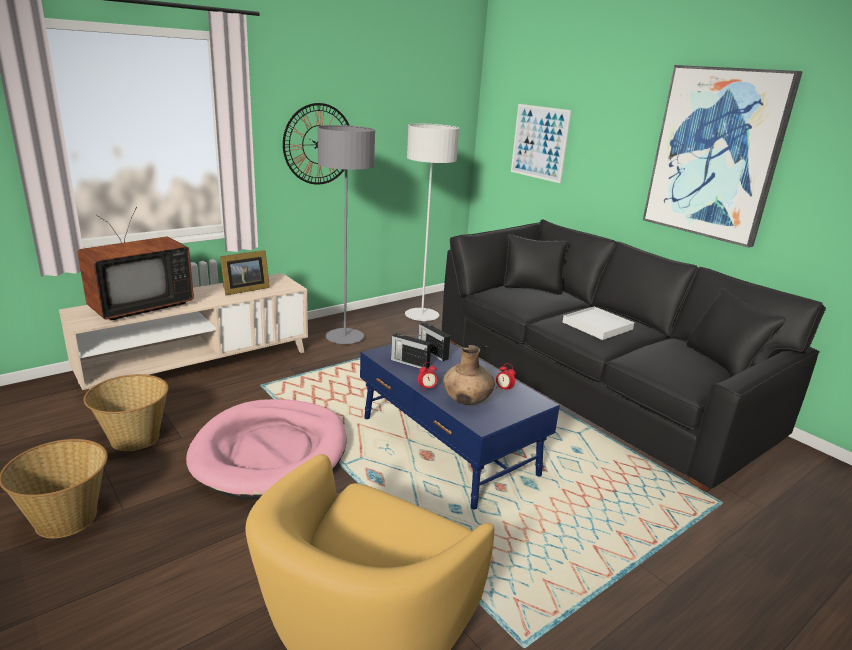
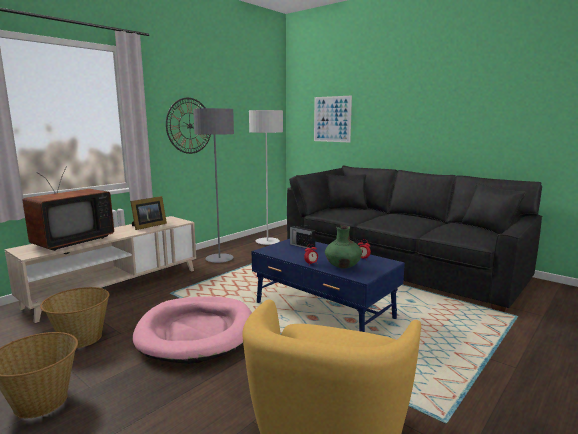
camera: 10 degrees left, 10 degrees down
(409, 363) = (290, 252): radio -> none
(467, 400) = (343, 267): brown vase -> green vase
(597, 326) = (402, 220): white tray -> none
(715, 154) = (452, 106): picture -> none

